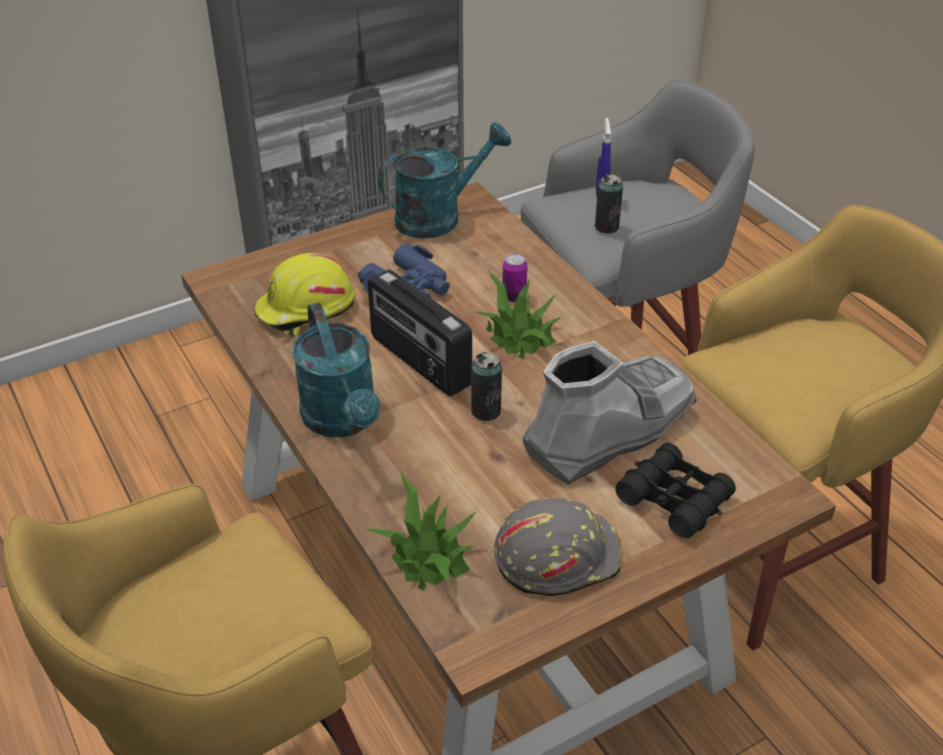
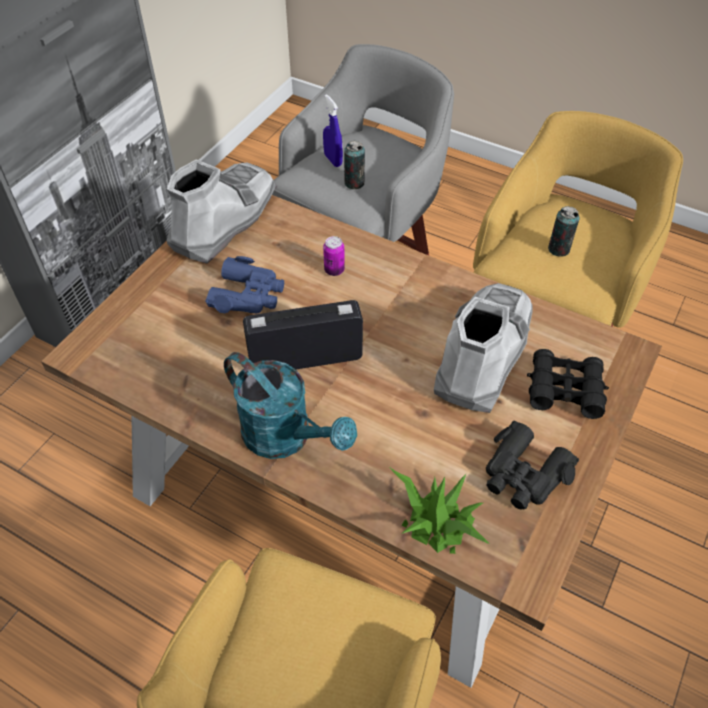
camera: 30 degrees left, 10 degrees up
(306, 310) = (179, 350): yellow hard hat -> none
(419, 362) = (305, 358): radio -> radio turned 150 degrees clockwise
(438, 216) = (224, 221): turquoise watering can -> grey boot
(486, 411) = (386, 378): can -> can (558, 249)
(519, 335) = (362, 302): potted plant -> none
(556, 555) = (523, 474): grey hard hat -> black binoculars

